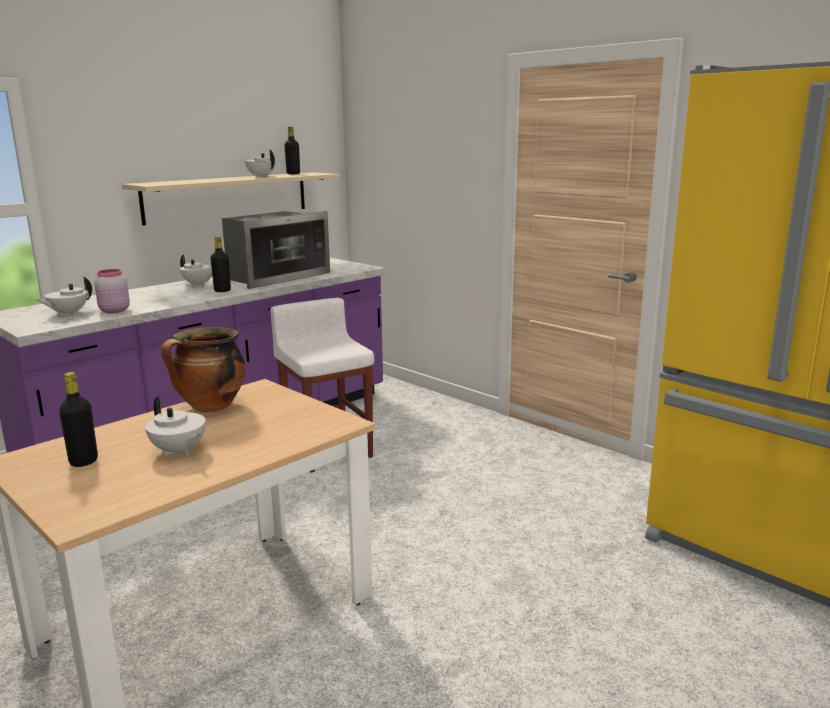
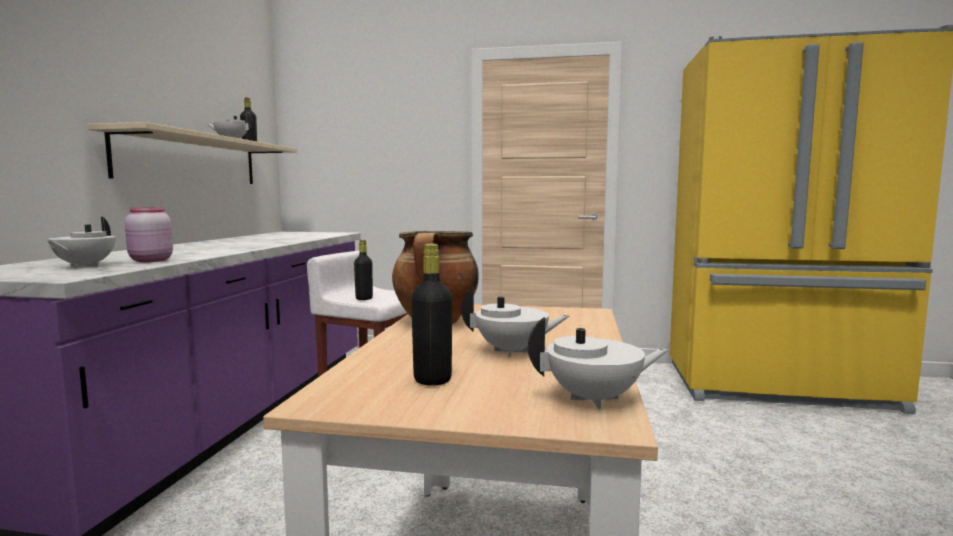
camera: 35 degrees left, 10 degrees down
(198, 284) = (198, 245): white teapot -> white teapot (595, 399)
(222, 291) = (245, 246): black bottle -> black bottle (364, 299)
(275, 277) = (272, 239): microwave -> none

